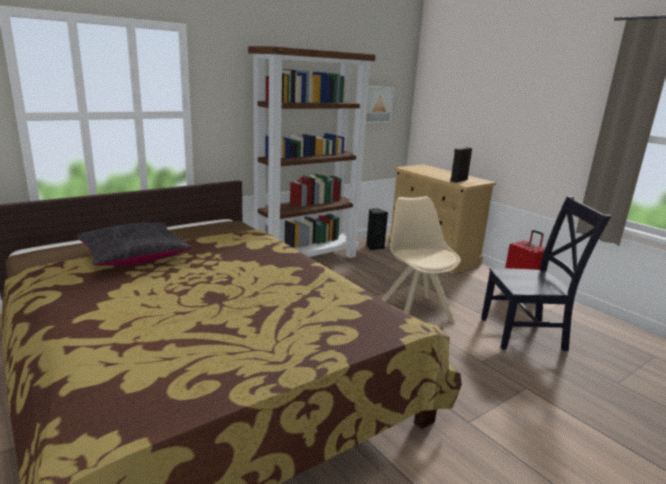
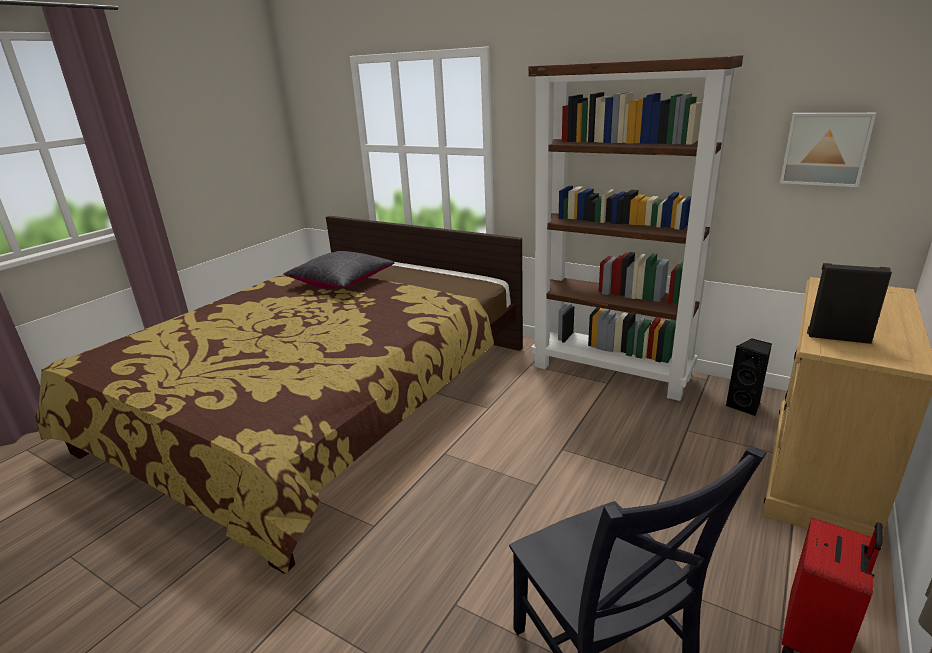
camera: 70 degrees right, 5 degrees up
(415, 310) = (561, 499): beige chair -> none

